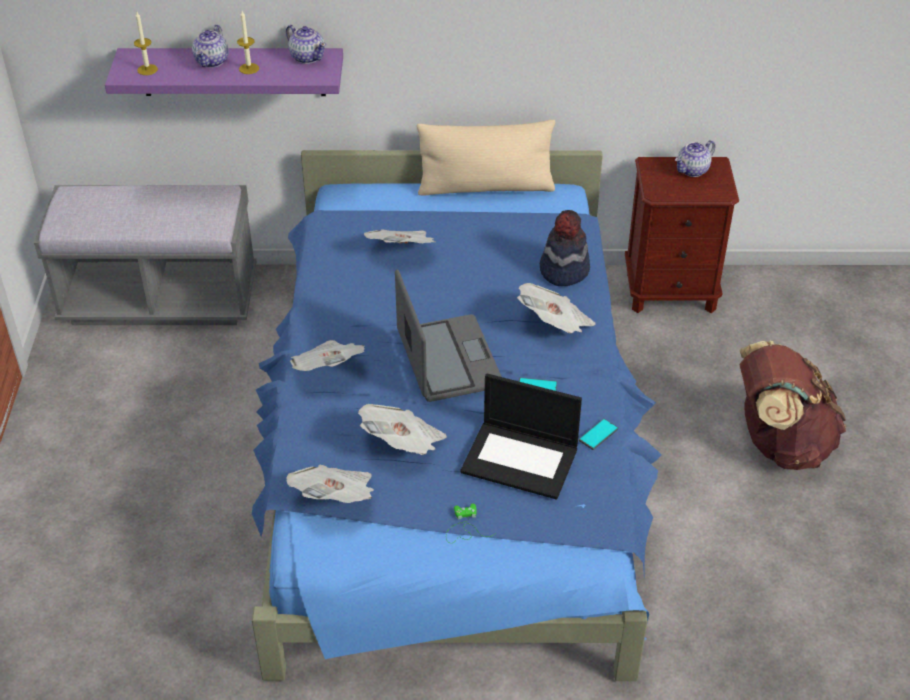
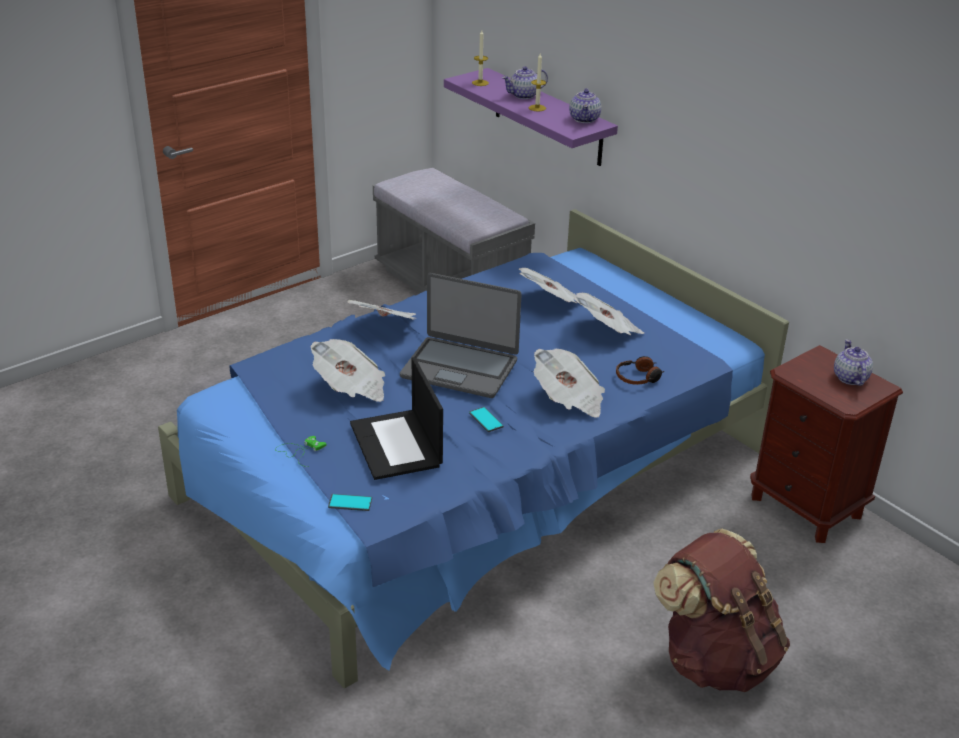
camera: 50 degrees right, 10 degrees down
(336, 498) = (266, 384): newspaper -> newspaper (607, 331)
(447, 360) = (460, 368): laptop -> laptop turned 75 degrees clockwise
(486, 187) = (682, 306): beige pillow -> none
(563, 270) = (638, 377): hat -> headphones
(598, 435) = (471, 471): phone -> phone (350, 503)
(692, 170) = (849, 378): teapot -> teapot turned 75 degrees clockwise

